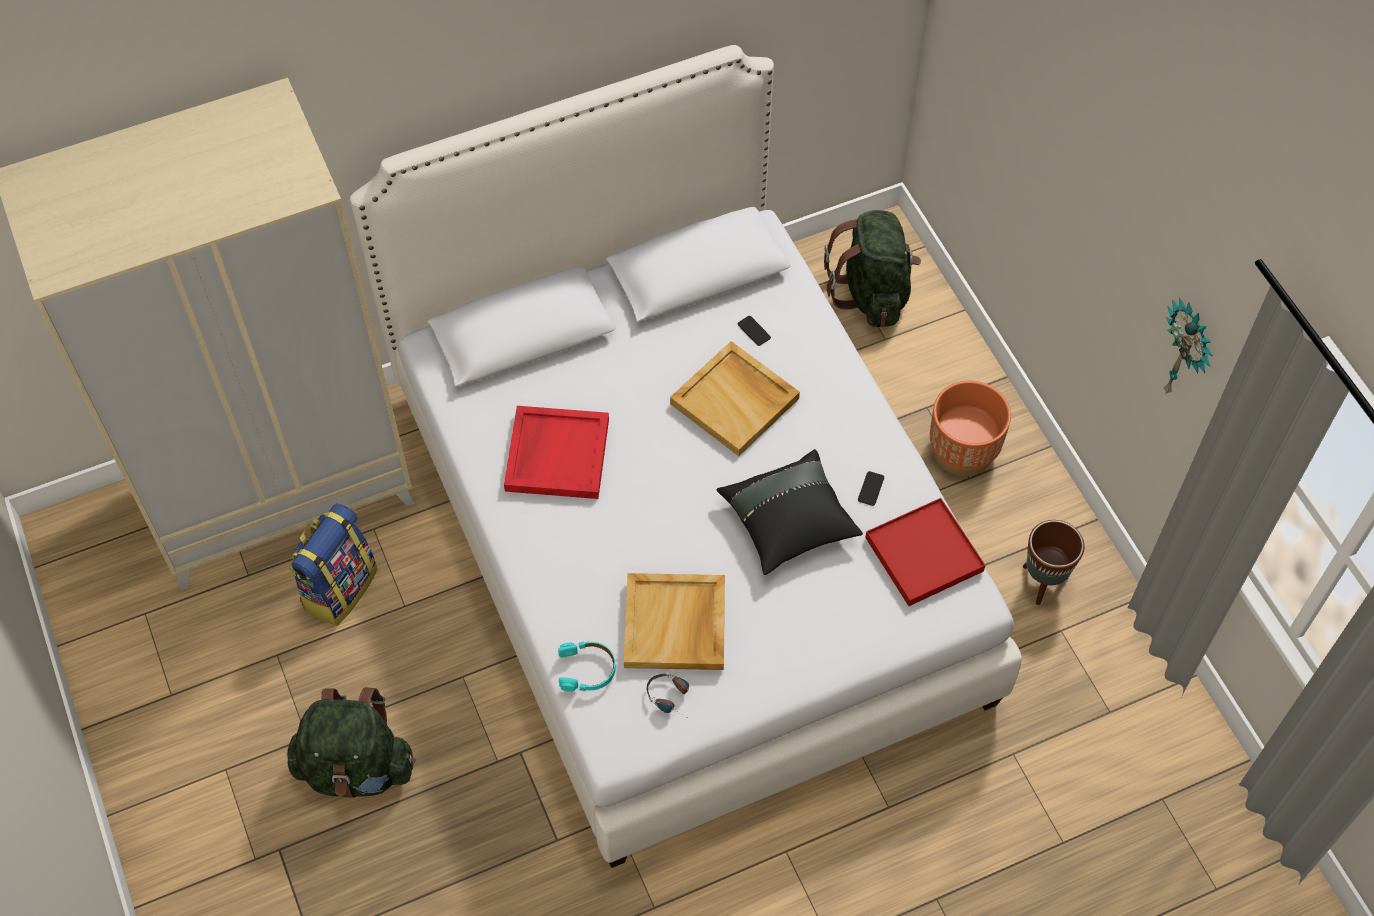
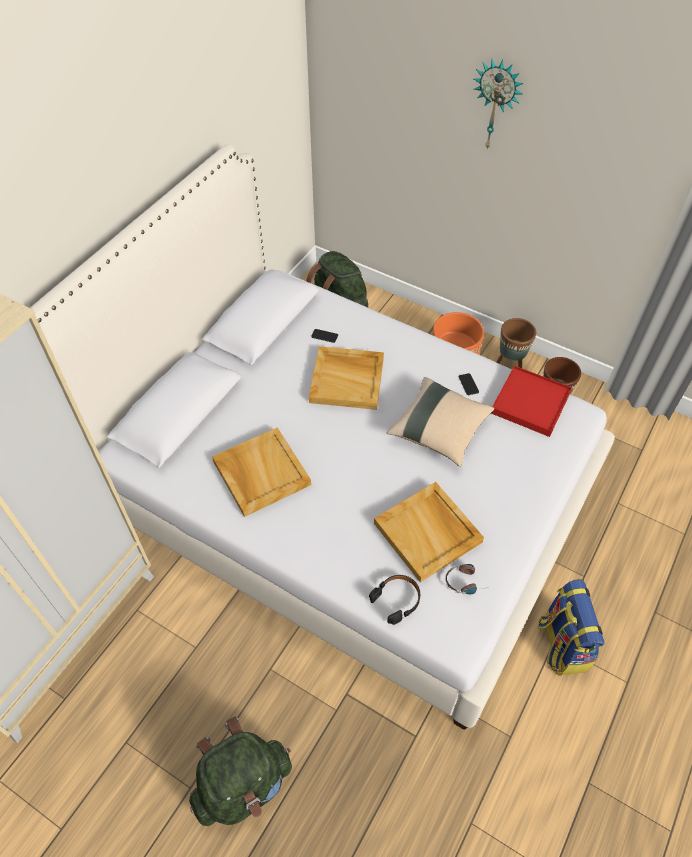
camera: 35 degrees left, 5 degrees down
(339, 587) = (139, 664): backpack -> backpack (561, 644)
(556, 454) = (260, 473): red tray -> beige tray
(587, 670) = (397, 600): turquoise headphones -> black headphones
(788, 522) = (439, 430): black pillow -> beige pillow
(1035, 498) = (509, 365): none -> brown planter
(1186, 352) = (625, 188): wall clock -> wall clock (496, 104)

